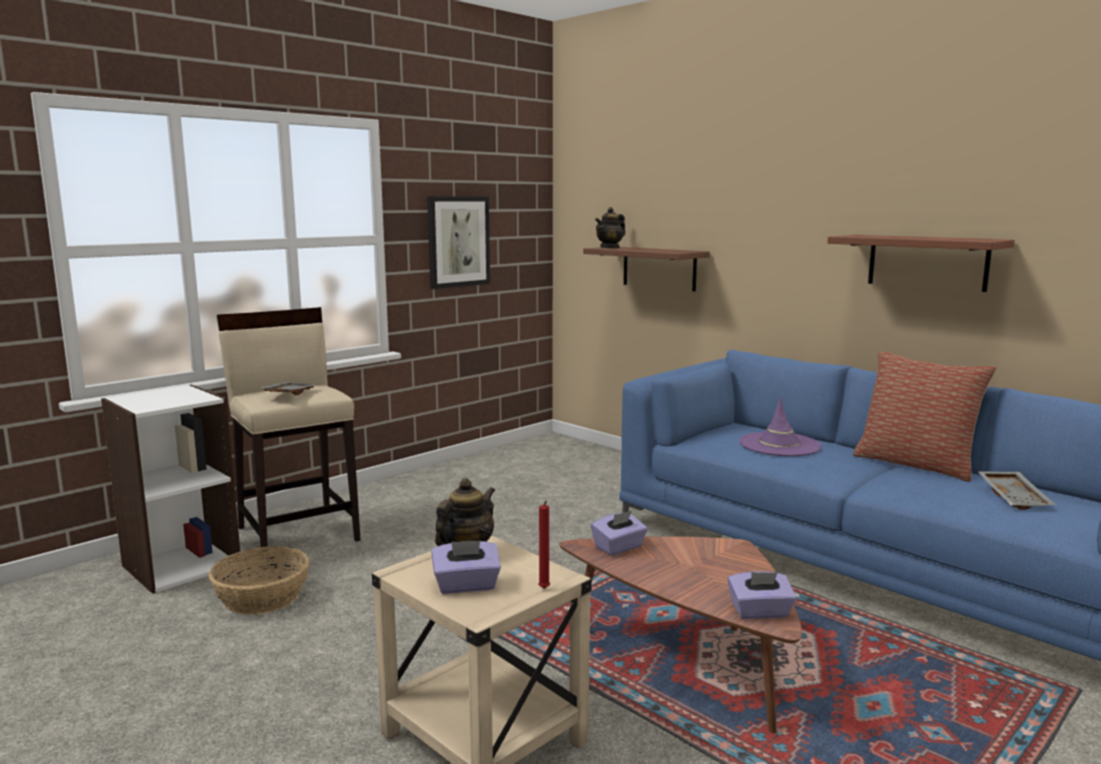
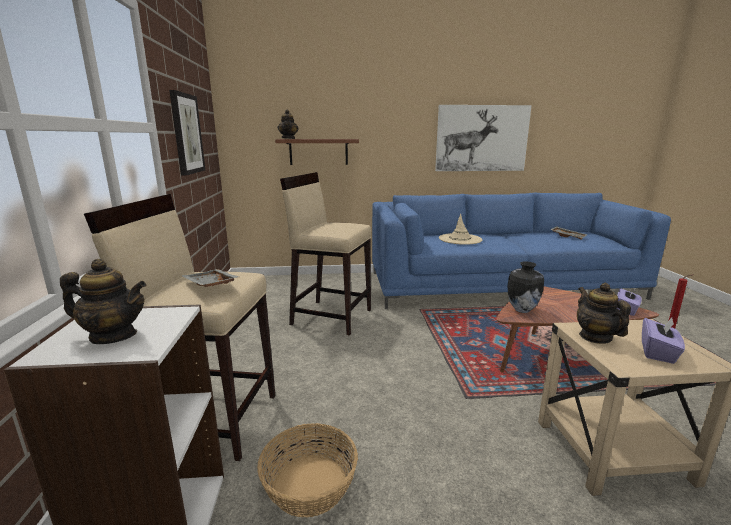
camera: 50 degrees left, 5 degrees up
(156, 399) = (113, 336): none -> teapot
(547, 505) = (331, 316): none -> beige stool
(619, 547) = (521, 310): purple tissue box -> vase
(779, 445) = (460, 239): purple hat -> beige hat
(916, 464) = (511, 234): pillow -> none
(927, 262) = (481, 138): brown shelf -> picture

